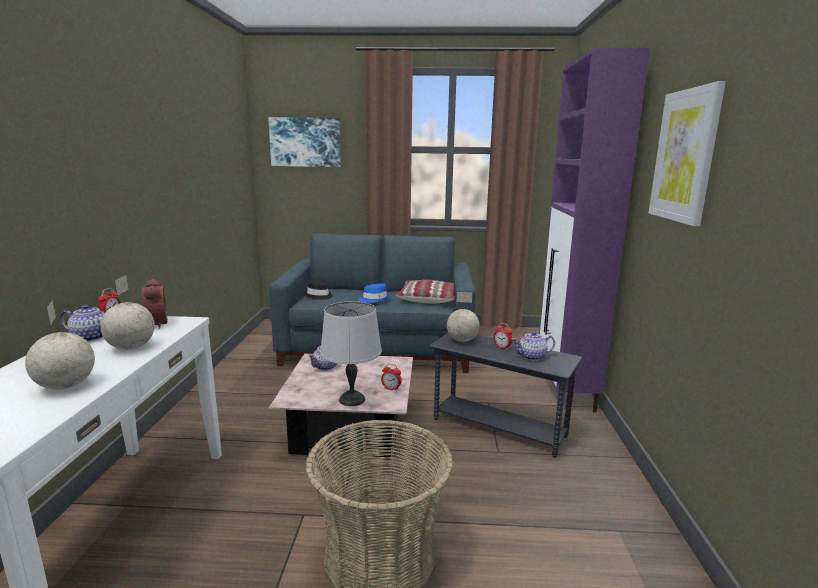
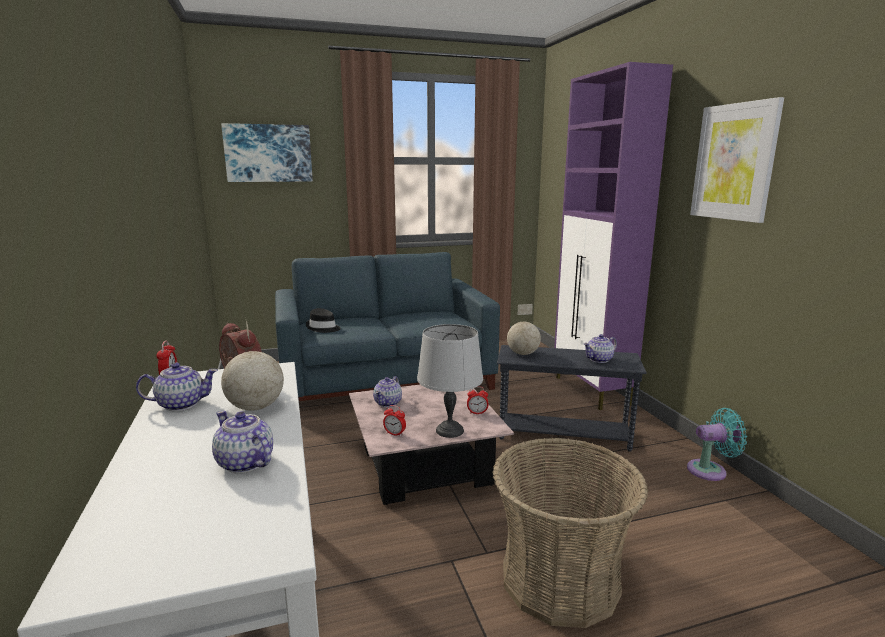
camera: 20 degrees left, 0 degrees up
(65, 386) = (245, 463): globe -> teapot
(374, 299) = (389, 325): blue hat -> none
(428, 298) = (442, 318): pillow -> none
(502, 347) = (565, 355): alarm clock -> alarm clock (394, 434)
(629, 496) = (710, 470): none -> turquoise fan

